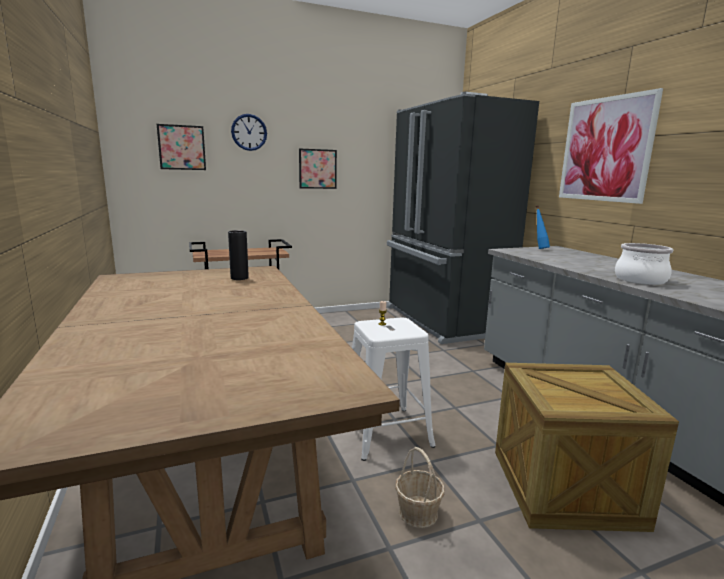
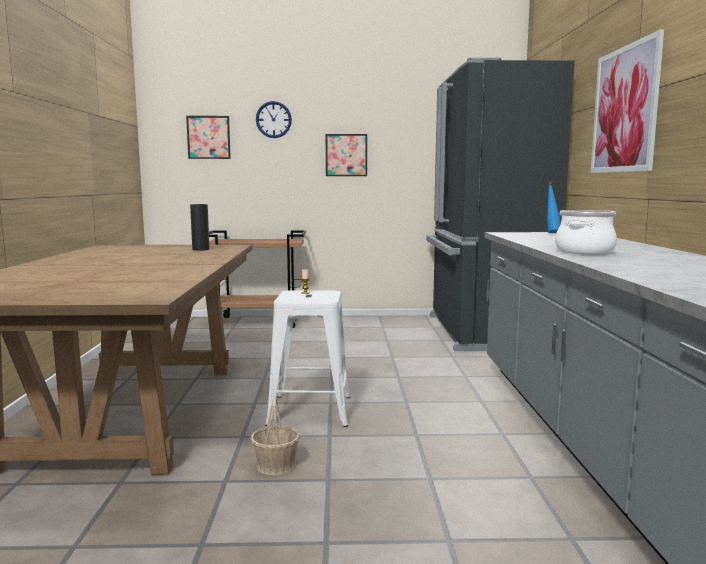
camera: 20 degrees right, 5 degrees down
(564, 487) = (448, 473): crate -> none

